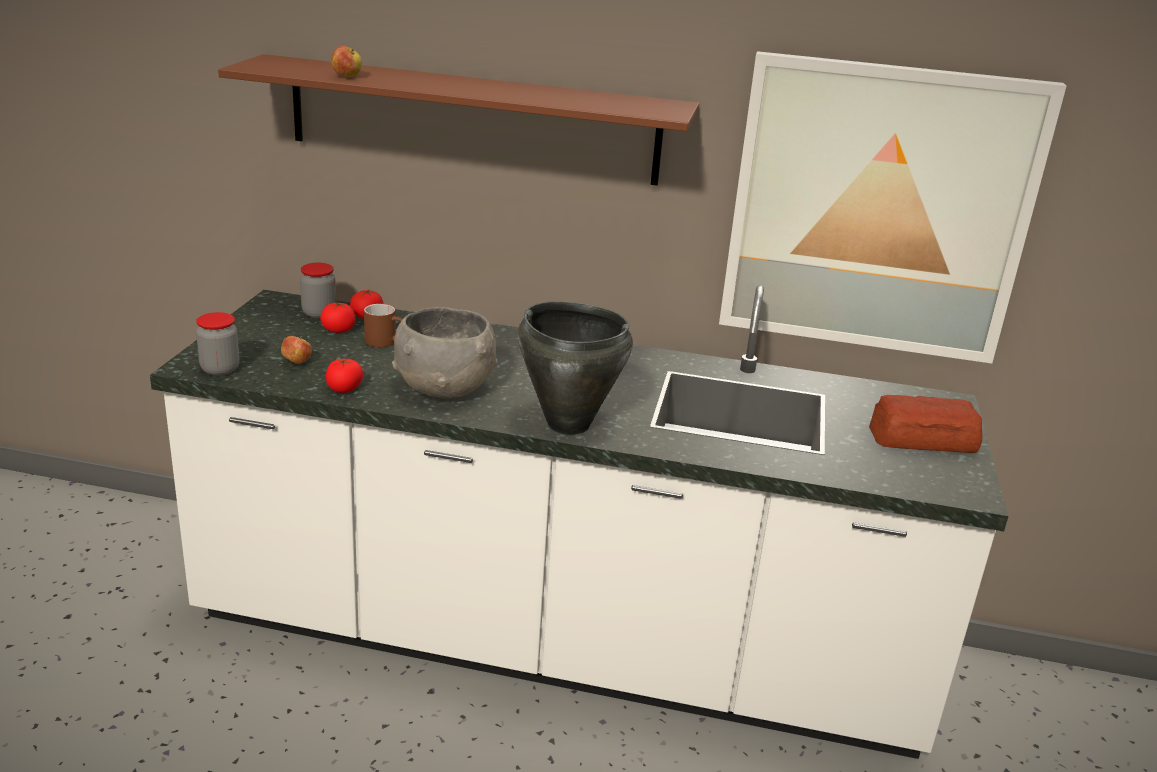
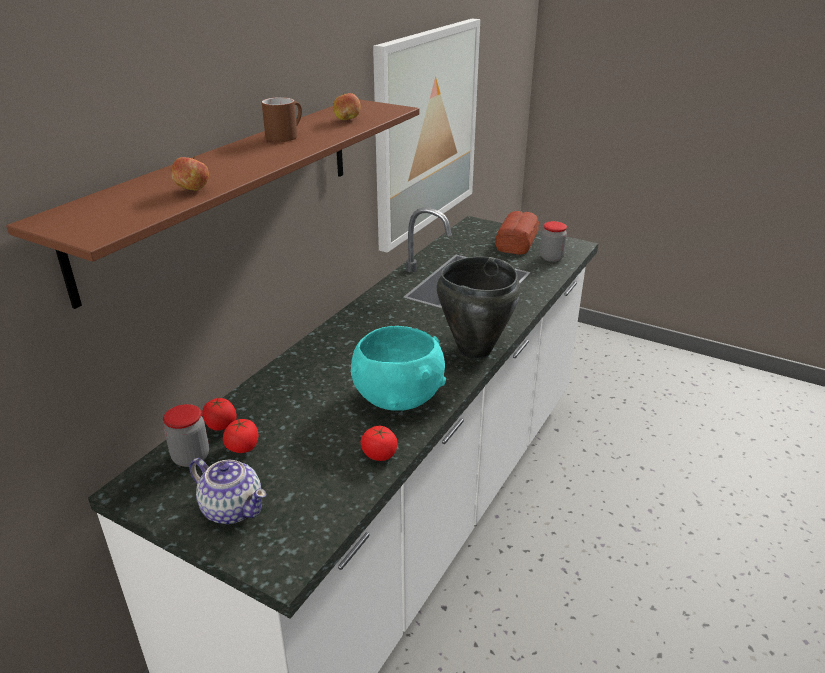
camera: 70 degrees left, 5 degrees up
(220, 369) = (300, 541): jar -> jar (551, 257)
(257, 338) = (232, 508): none -> teapot
(296, 362) = (308, 482): apple -> apple (347, 120)
(386, 342) = (288, 419): brown mug -> brown mug (285, 135)
(444, 388) = (397, 397): grey bowl -> turquoise bowl

